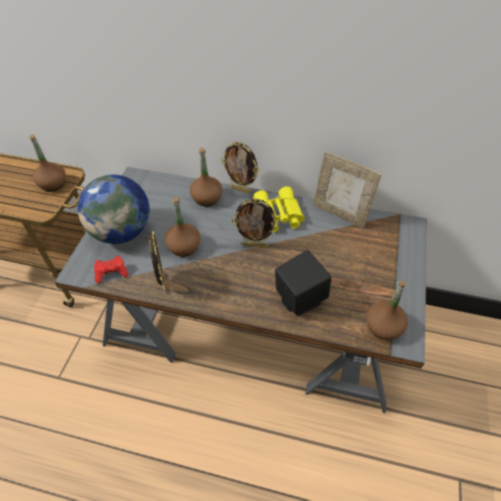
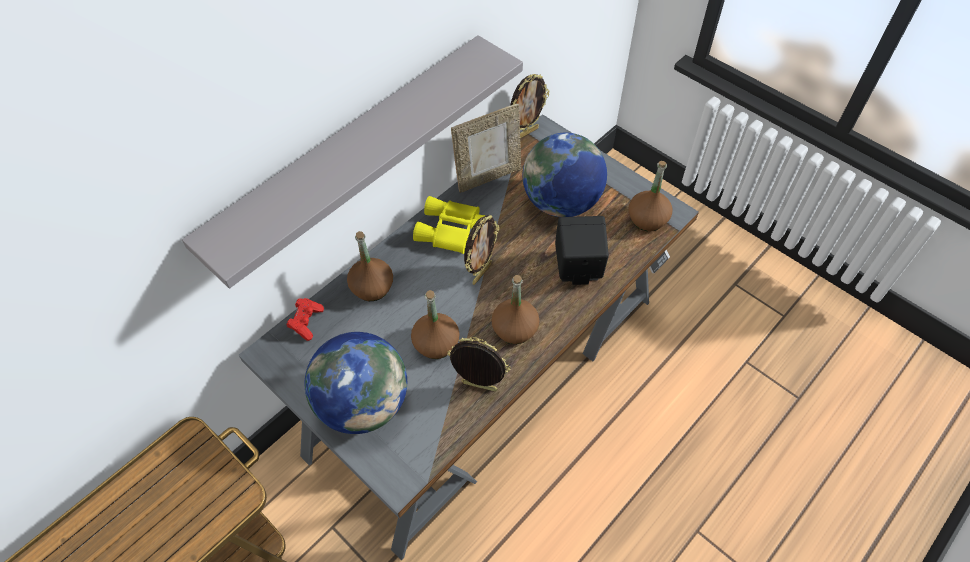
camera: 60 degrees left, 5 degrees up
(53, 184) = (188, 468): brown bottle -> brown bottle (515, 329)
(112, 273) = (427, 438): red game controller -> red game controller (306, 322)
(240, 105) = (351, 154): none -> grey shelf
(241, 190) = (384, 247): picture frame -> picture frame (526, 133)
(352, 264) = (561, 202): none -> globe

